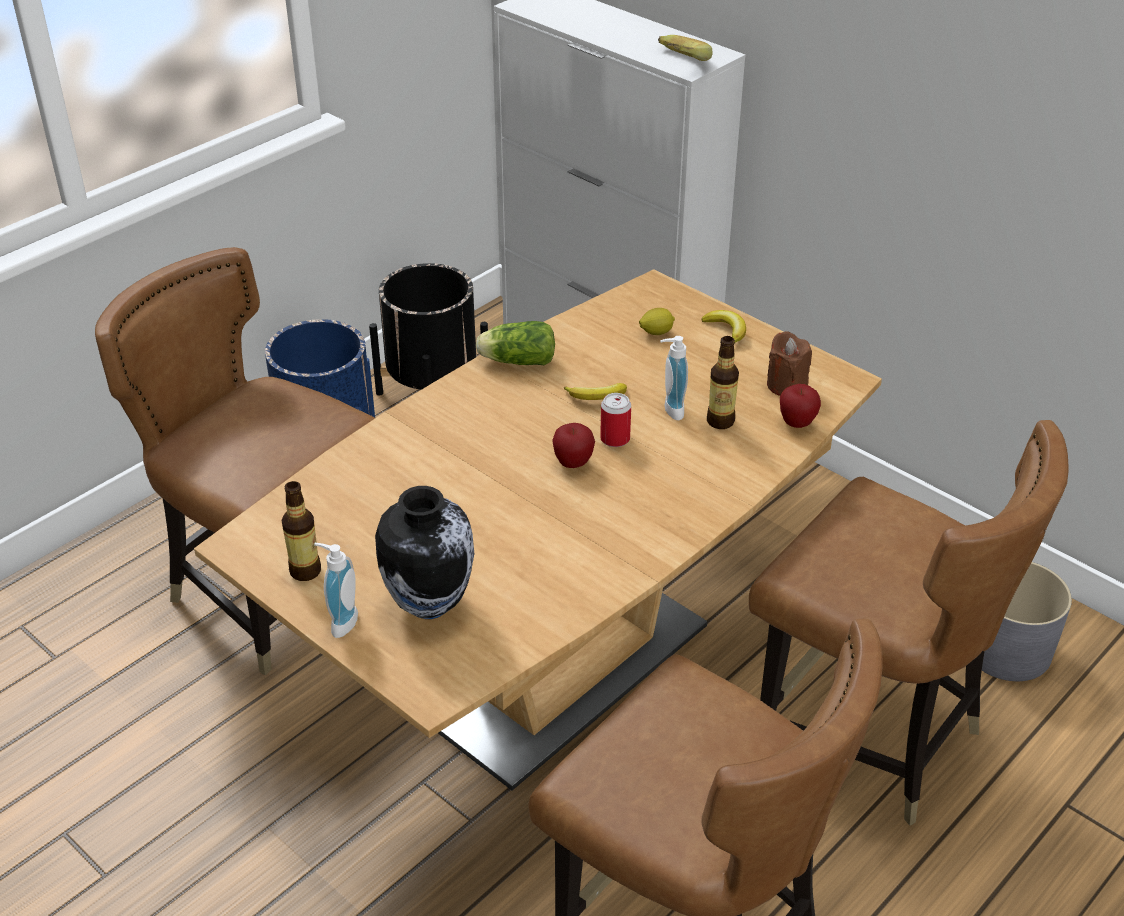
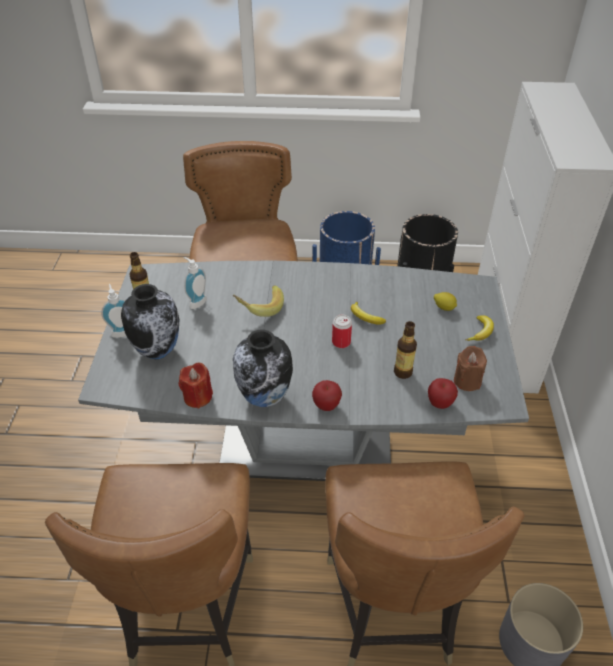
camera: 50 degrees right, 5 degrees up
(515, 361) = (358, 276): lettuce -> none
(562, 667) = (306, 445): brown dining table -> grey dining table
(564, 608) = (198, 397): none -> red candle
(573, 463) = (305, 338): apple -> apple (326, 406)
(636, 550) = (265, 399): none -> vase
(670, 410) = (388, 348): soap dispenser -> soap dispenser (196, 302)
(675, 65) = (564, 155): banana -> banana (259, 307)

